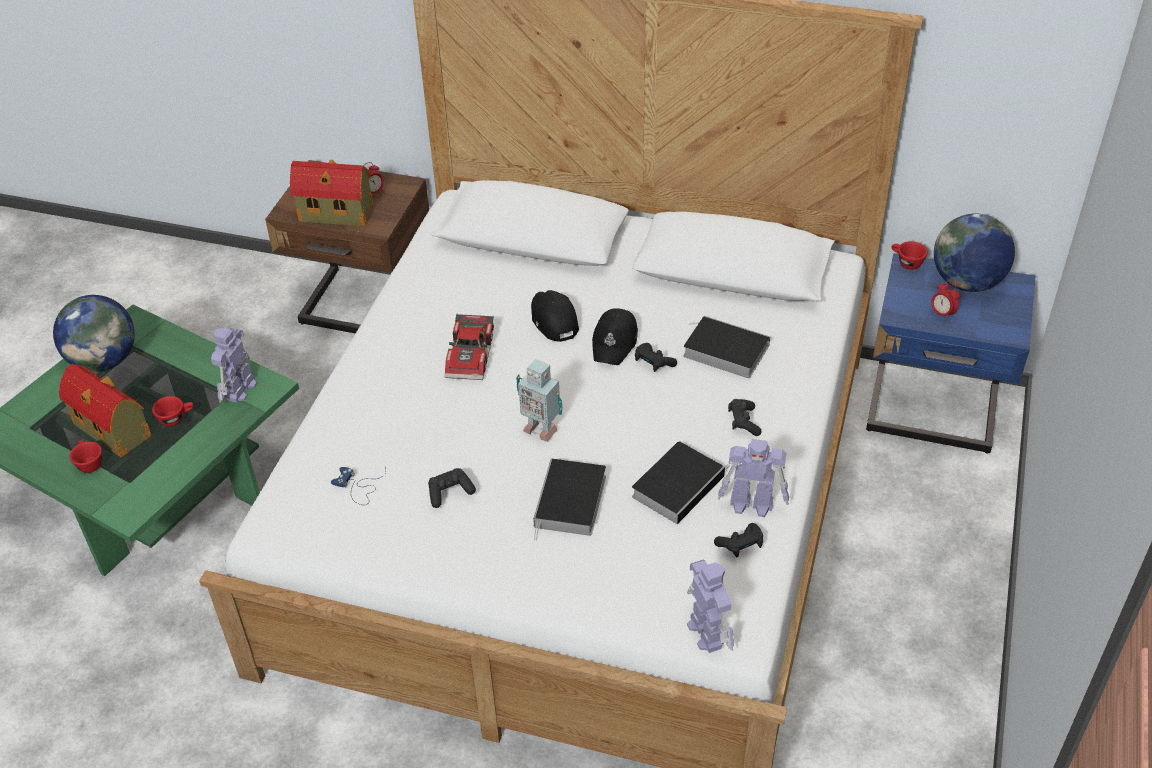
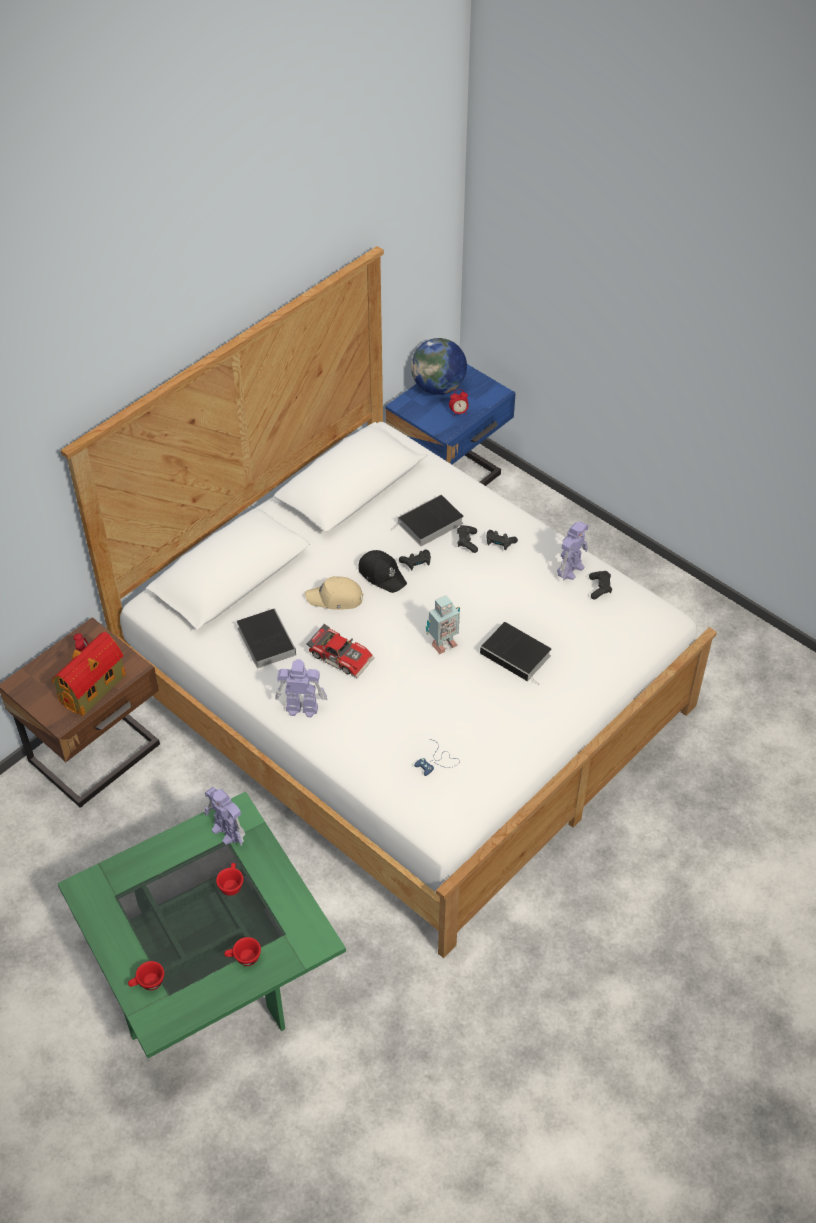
camera: 65 degrees left, 5 degrees up
(104, 361) = (120, 920): globe -> none
(113, 431) = (216, 932): toy house -> none
(450, 492) = (472, 713): black game controller -> black game controller (467, 542)
(553, 320) = (335, 598): black cap -> beige cap
(679, 484) = (534, 595): book -> book (265, 640)
(706, 631) = (655, 631): toy robot -> toy robot (301, 708)
(906, 262) = (399, 404): red cup -> red cup (148, 984)

